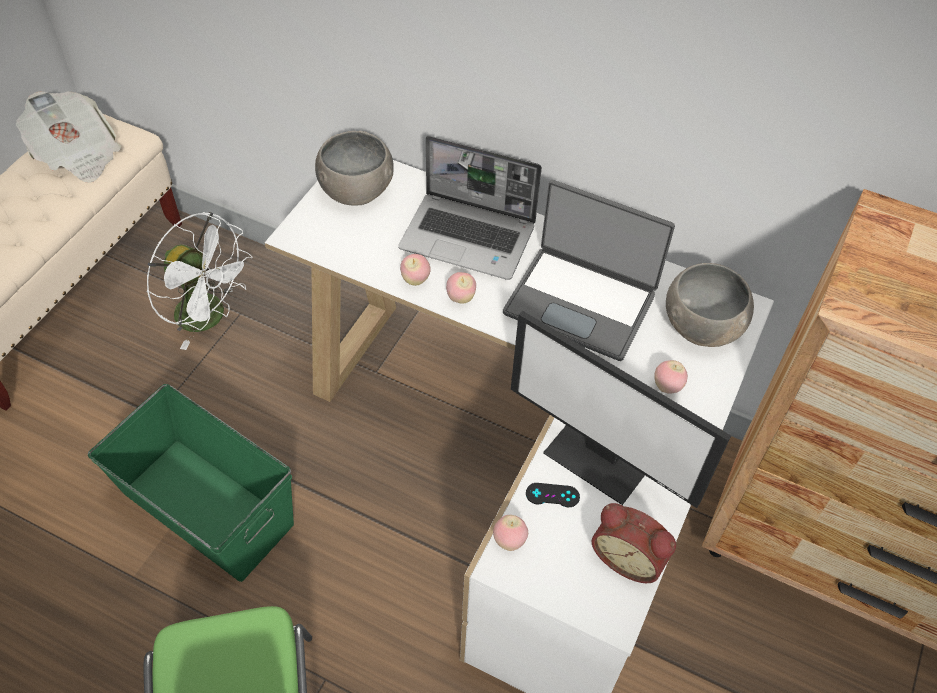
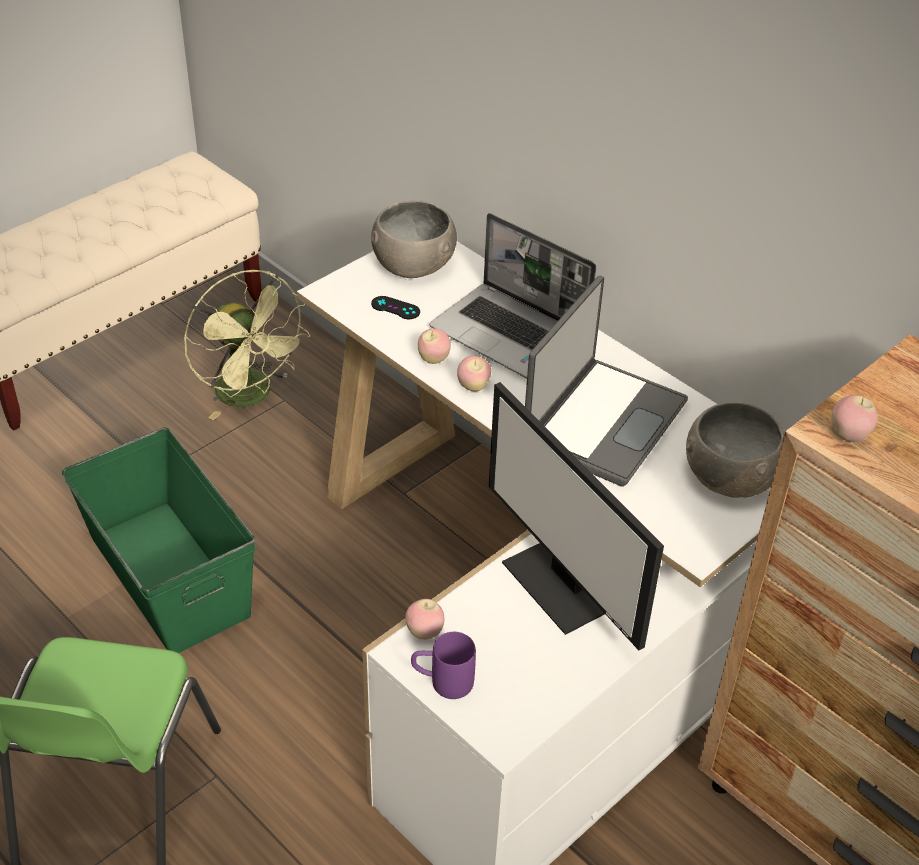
camera: 20 degrees right, 10 degrees down
(77, 155) = (168, 192): newspaper -> none
(210, 317) = (252, 396): white fan -> green fan
(544, 583) = (442, 682): none -> purple mug
(552, 495) = (492, 604): black game controller -> black game controller (395, 308)
(581, 302) = (602, 422): laptop -> laptop turned 105 degrees counterclockwise
(629, 556) = (548, 684): alarm clock -> none
(667, 387) = (659, 524): apple -> apple (848, 436)

